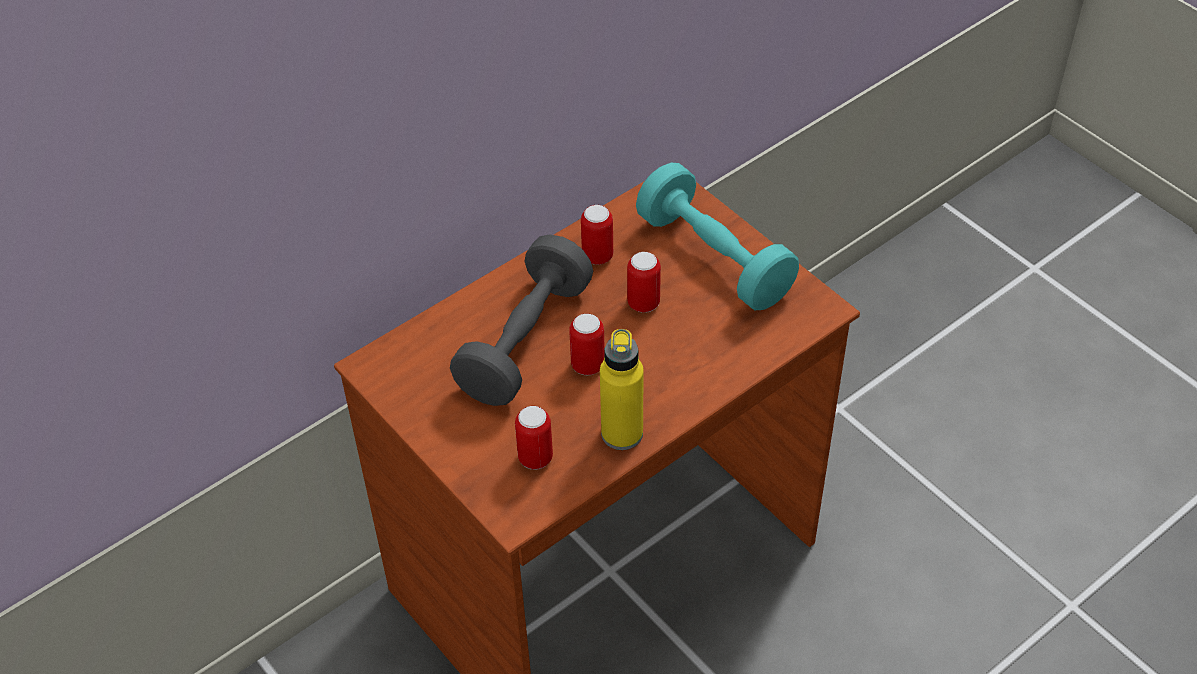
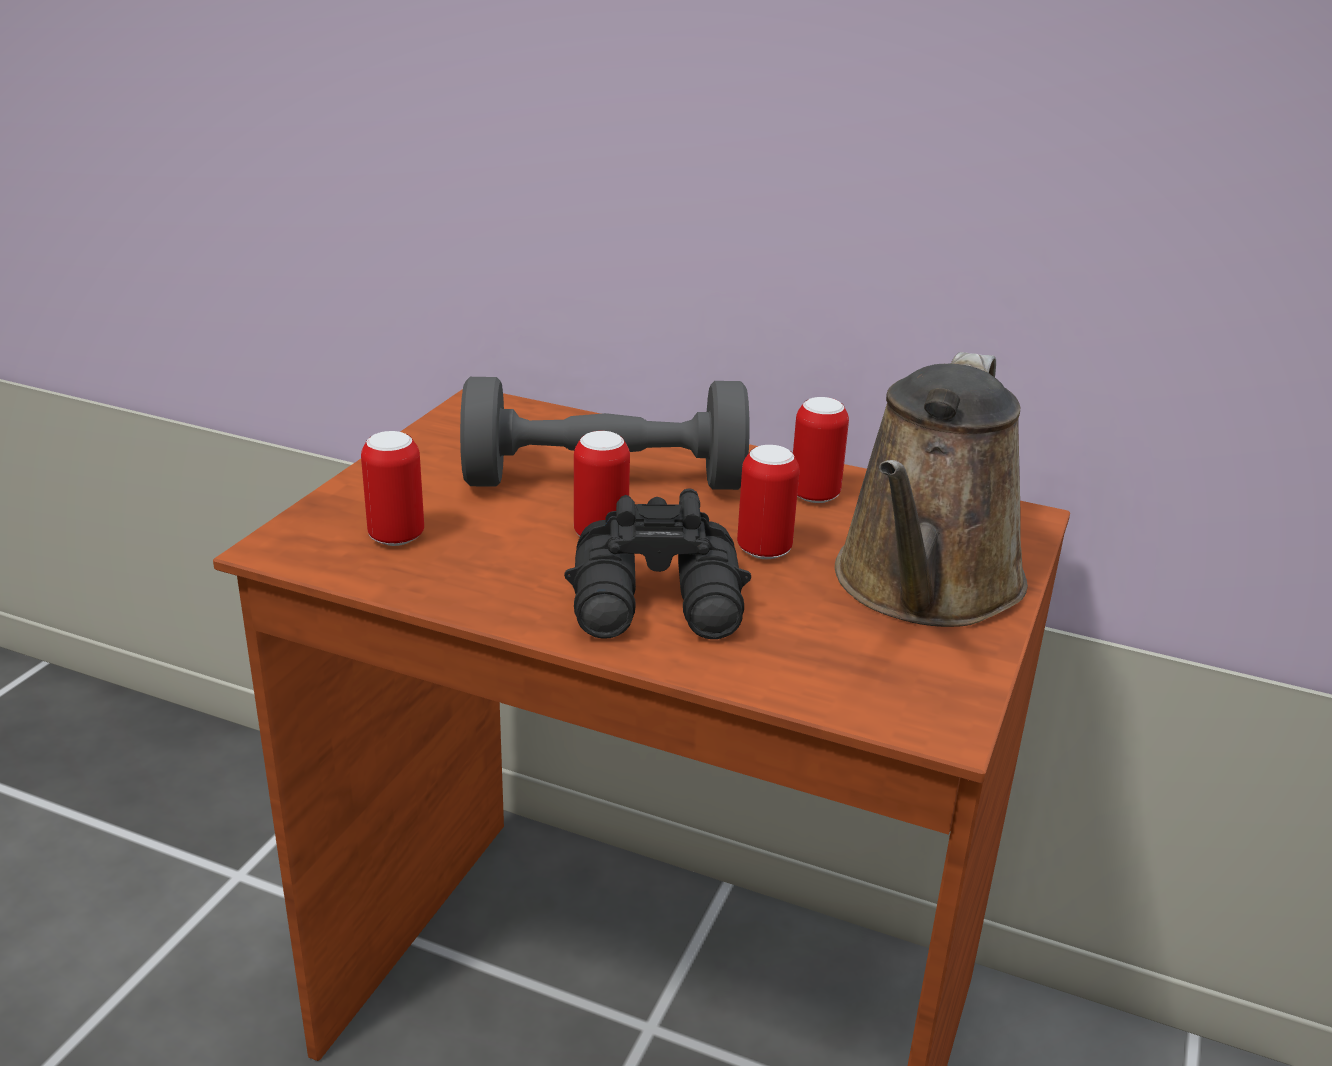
camera: 60 degrees right, 20 degrees down
(622, 433) = (489, 592): yellow bottle -> none
(674, 367) = (660, 605): none -> black binoculars
(714, 258) = (924, 587): turquoise dumbbell -> brown watering can

